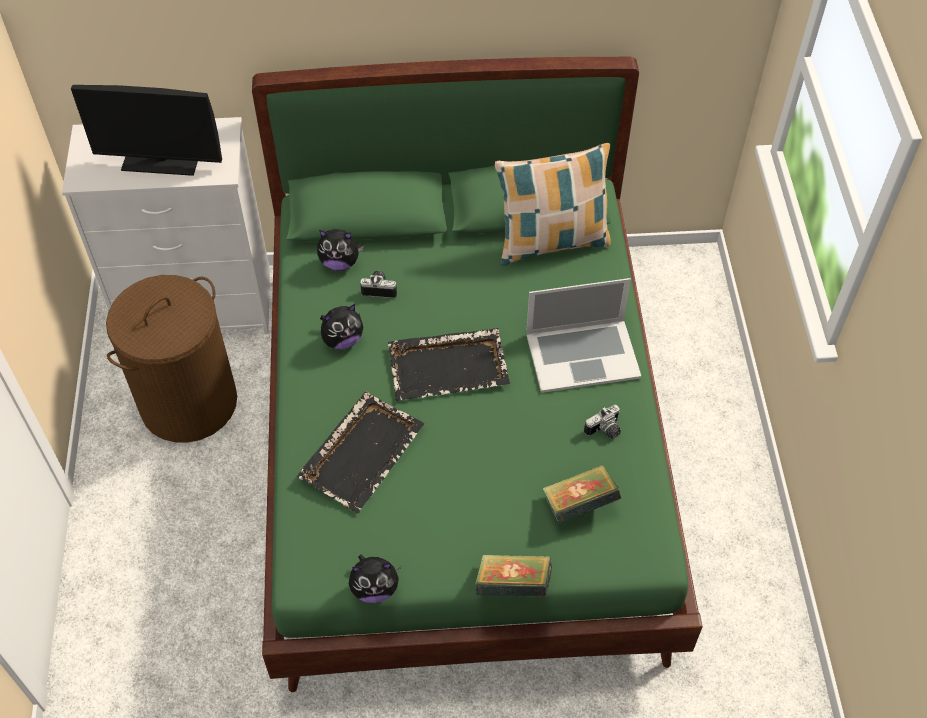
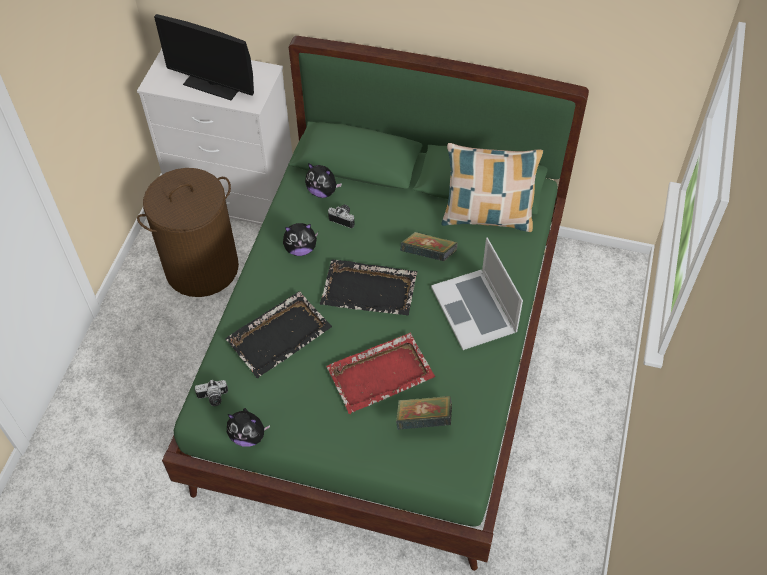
camera: 20 degrees right, 0 degrees up
(506, 463) = (381, 374): none -> red tray
(513, 585) = (348, 465): book -> book (428, 256)
(582, 354) = (474, 309): laptop -> laptop turned 60 degrees clockwise
(605, 431) = (467, 371): camera -> camera (213, 398)

